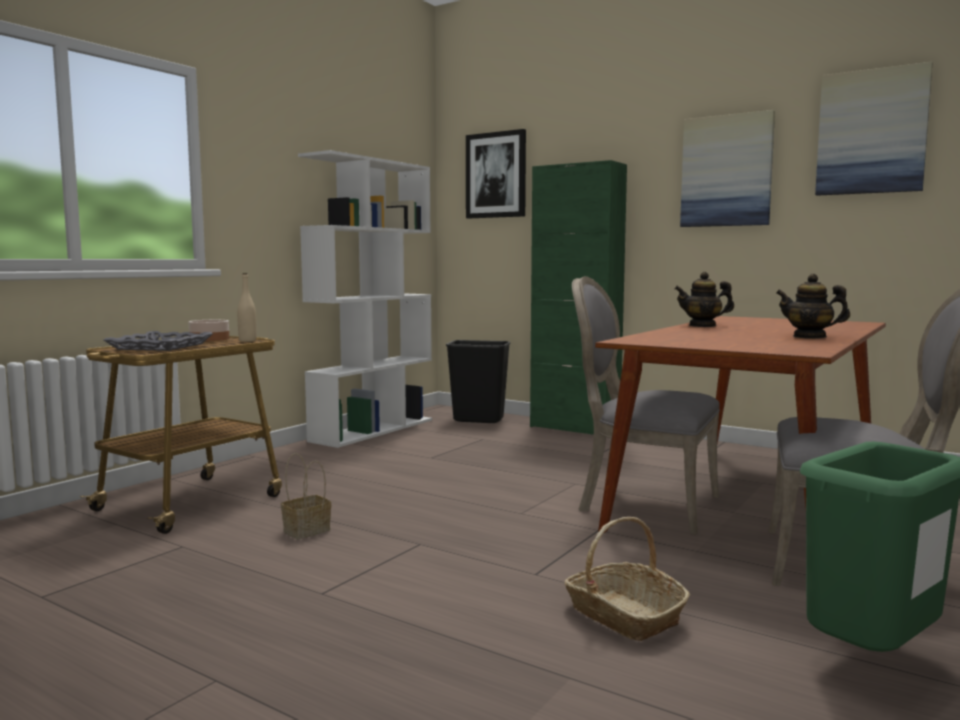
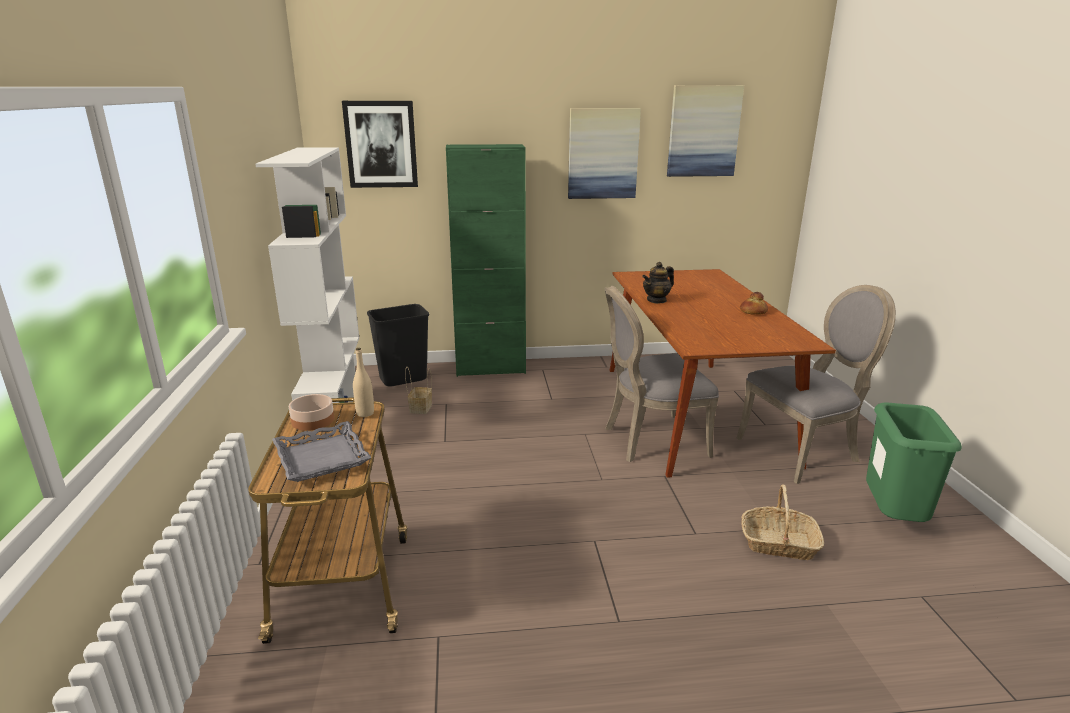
camera: 40 degrees left, 15 degrees up
(307, 530) = (500, 566): basket -> basket (420, 408)
(809, 337) = (753, 312): teapot -> bread

